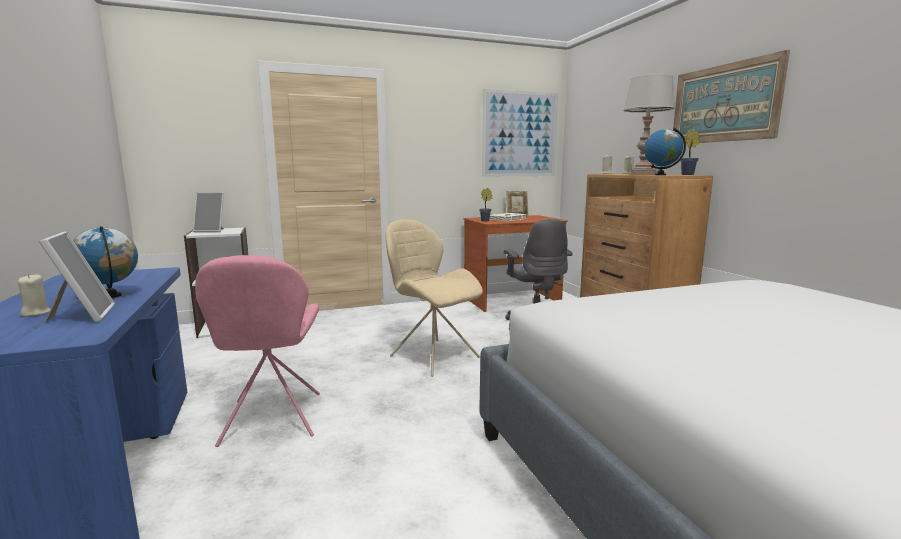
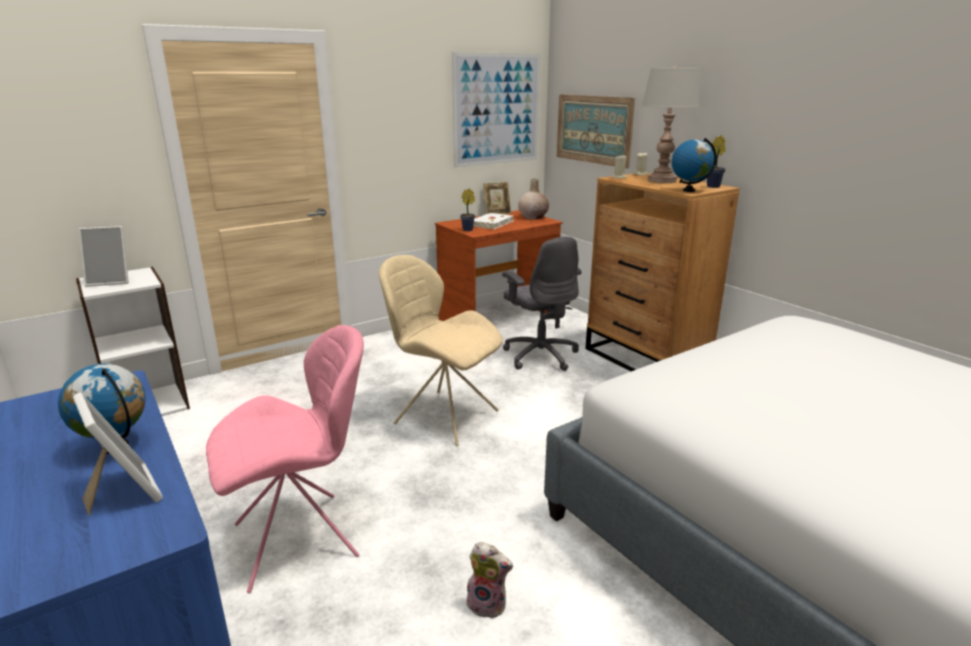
camera: 15 degrees left, 10 degrees up
(36, 313) = (50, 497): beige candle -> none
(271, 421) = (301, 538): pink chair -> pink chair turned 90 degrees counterclockwise
(392, 494) = (488, 604): none -> plush toy
(544, 218) = (533, 217): none -> beige vase
(724, 103) = (753, 106): picture -> picture (593, 129)

